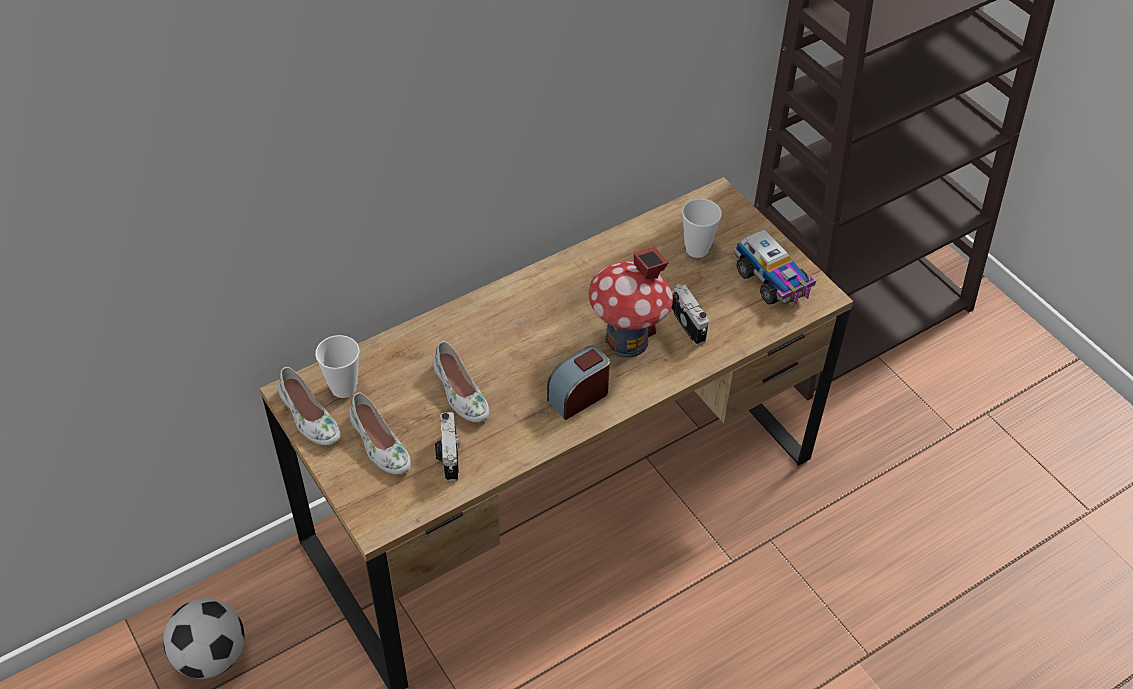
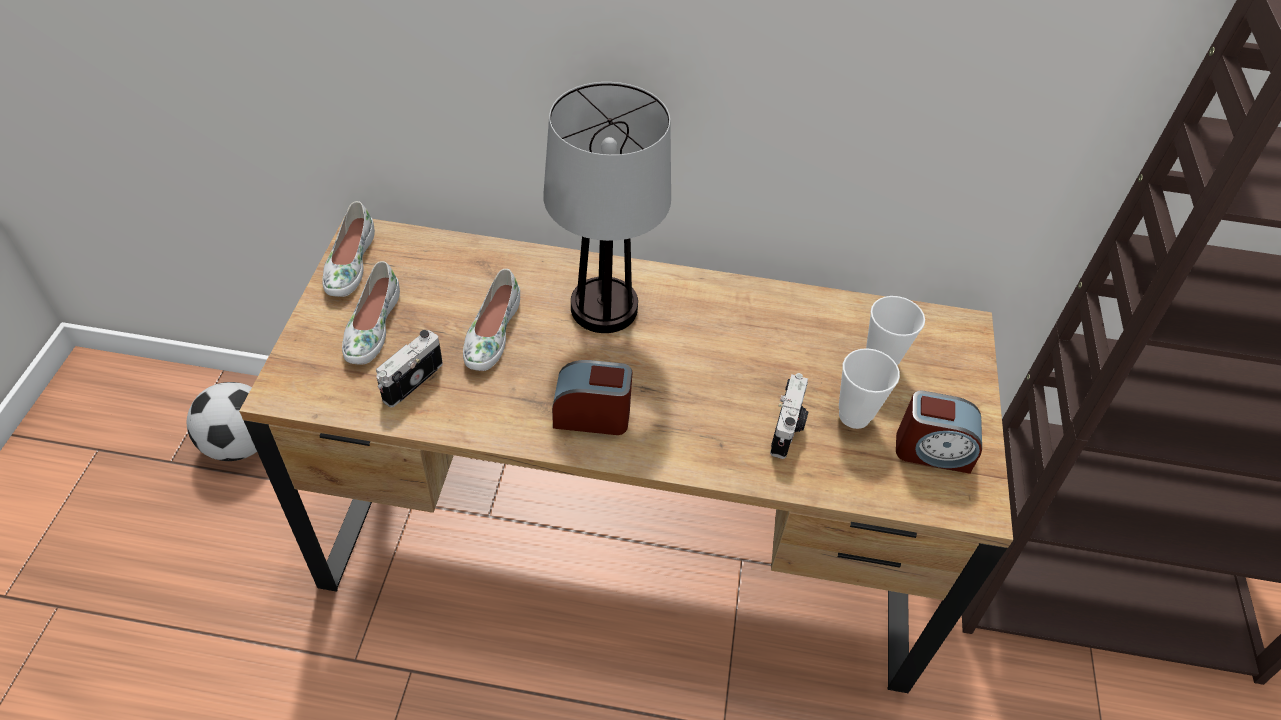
camera: 40 degrees right, 0 degrees up
(343, 388) = (405, 259): cup -> cup (854, 416)
(508, 328) = (603, 307): none -> table lamp
(627, 340) = (703, 398): toy house -> none
(772, 281) = (932, 450): toy truck -> alarm clock

